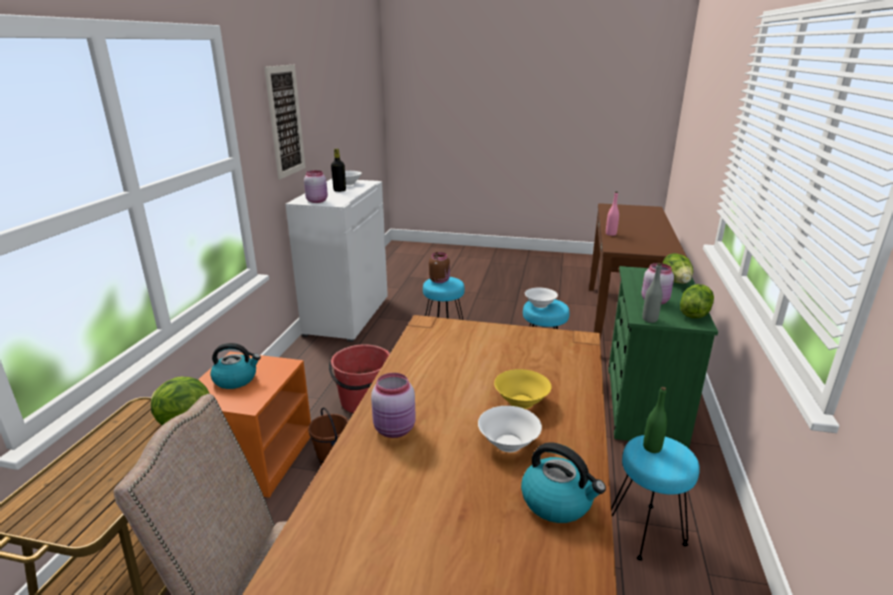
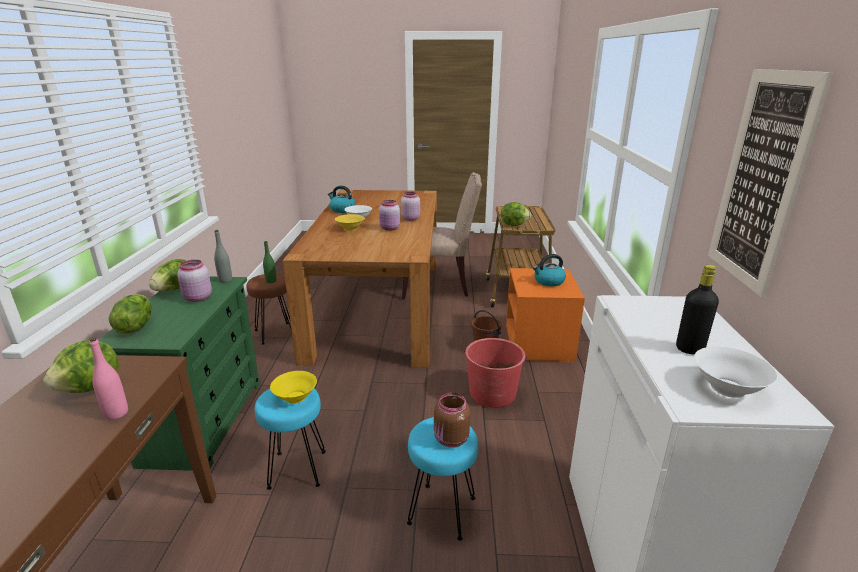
camera: 170 degrees right, 0 degrees up
(317, 201) = (664, 307): pink jar -> pink jar (390, 228)
(539, 305) = (296, 397): white bowl -> yellow bowl
(639, 242) = (91, 388): none -> lettuce
(646, 532) = (275, 333): turquoise stool -> brown stool

